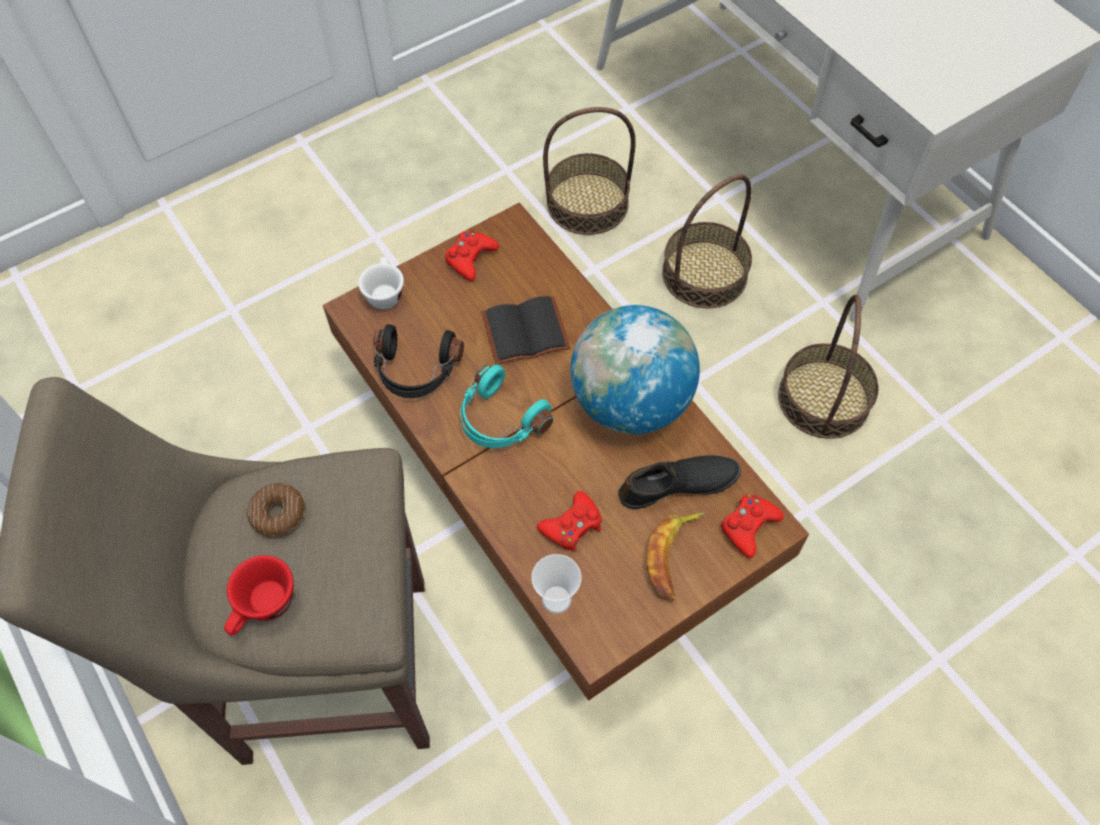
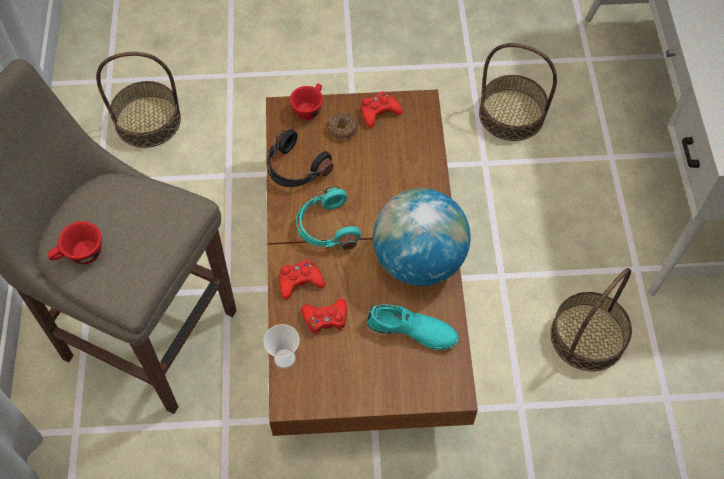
camera: 30 degrees right, 0 degrees up
(278, 513) = (123, 206): donut -> donut (342, 129)
(384, 292) = (309, 108): white cup -> red cup
(526, 329) = (383, 177): black book -> none
(673, 557) = (376, 374): banana -> none
(678, 486) = (411, 331): black shoe -> turquoise shoe
(704, 274) = (561, 205): basket -> basket (148, 121)
(748, 526) = (439, 382): red game controller -> red game controller (300, 281)

